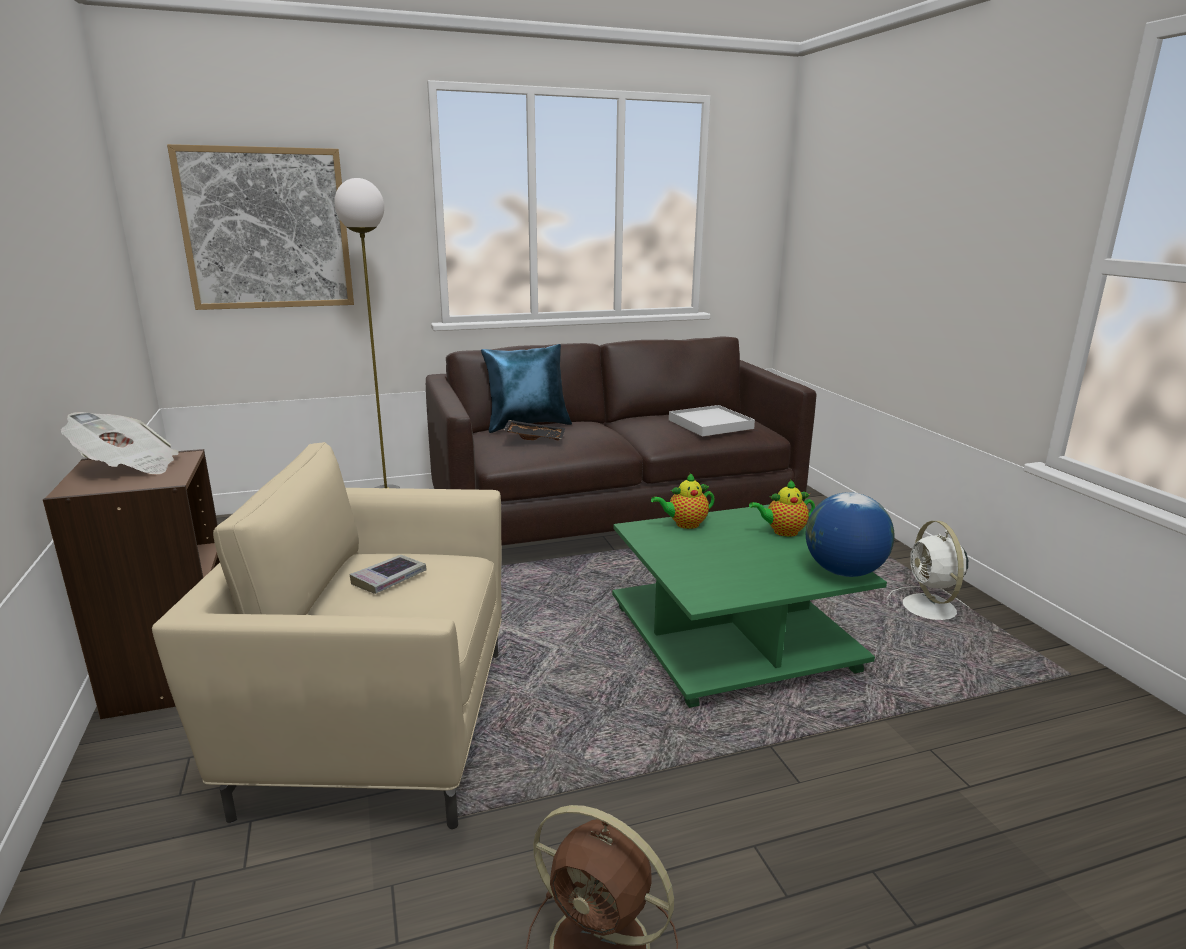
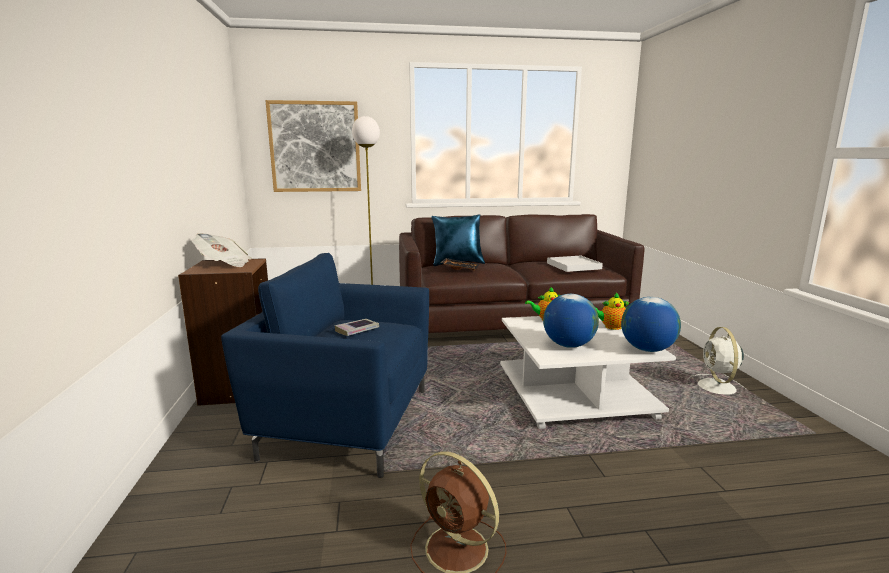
camera: 10 degrees right, 5 degrees down
(377, 725) = (346, 421): beige armchair -> blue armchair
(727, 572) = (568, 345): none -> globe
(733, 637) = (575, 394): green coffee table -> white coffee table

